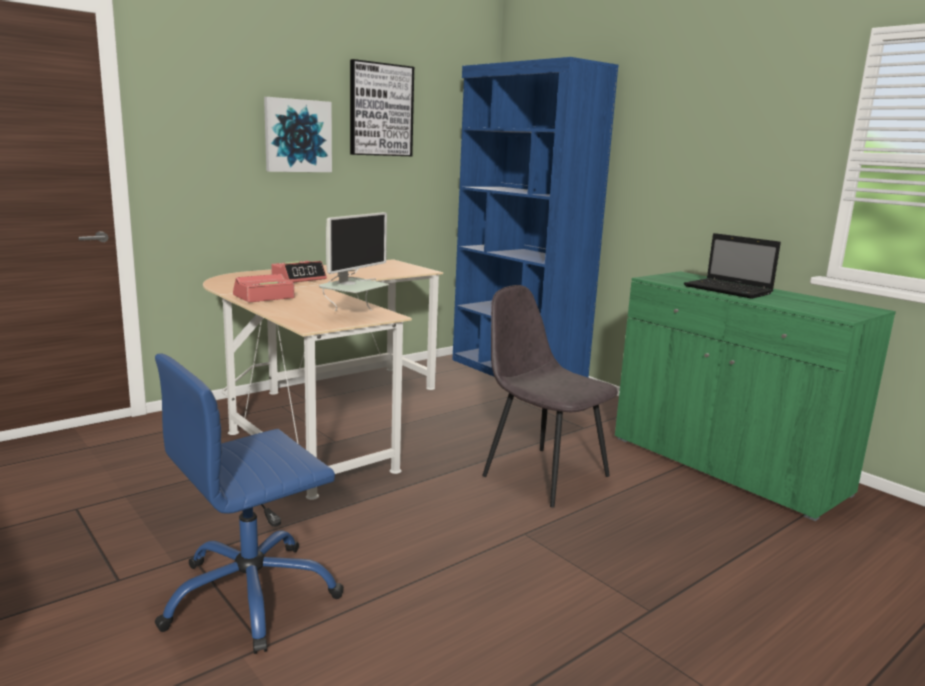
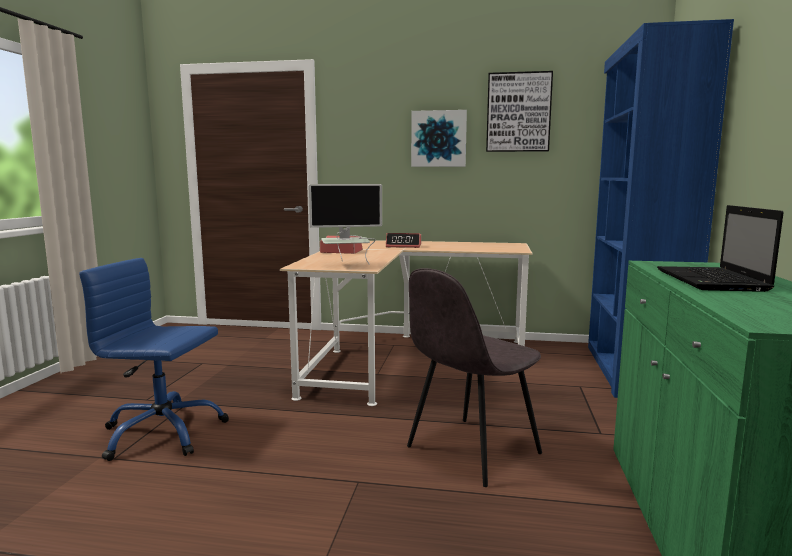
camera: 50 degrees right, 5 degrees down
(543, 475) = (470, 451): grey chair -> grey chair turned 135 degrees counterclockwise

